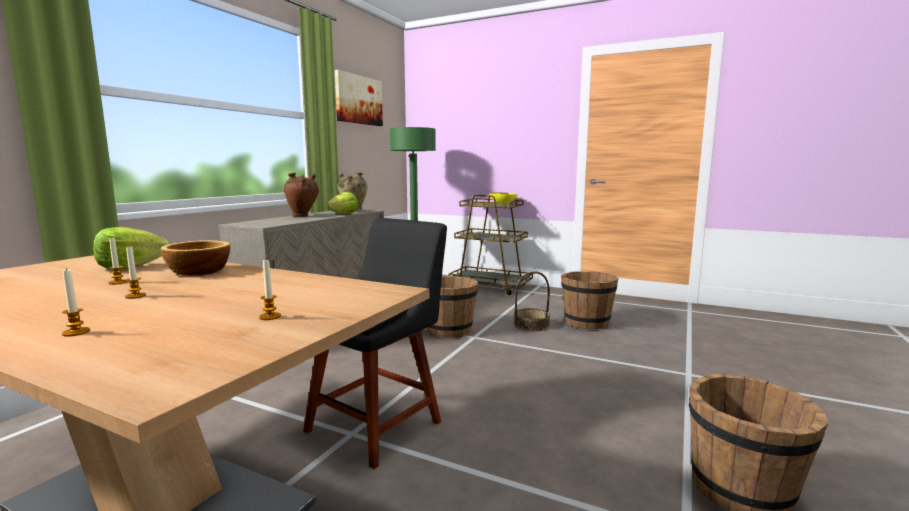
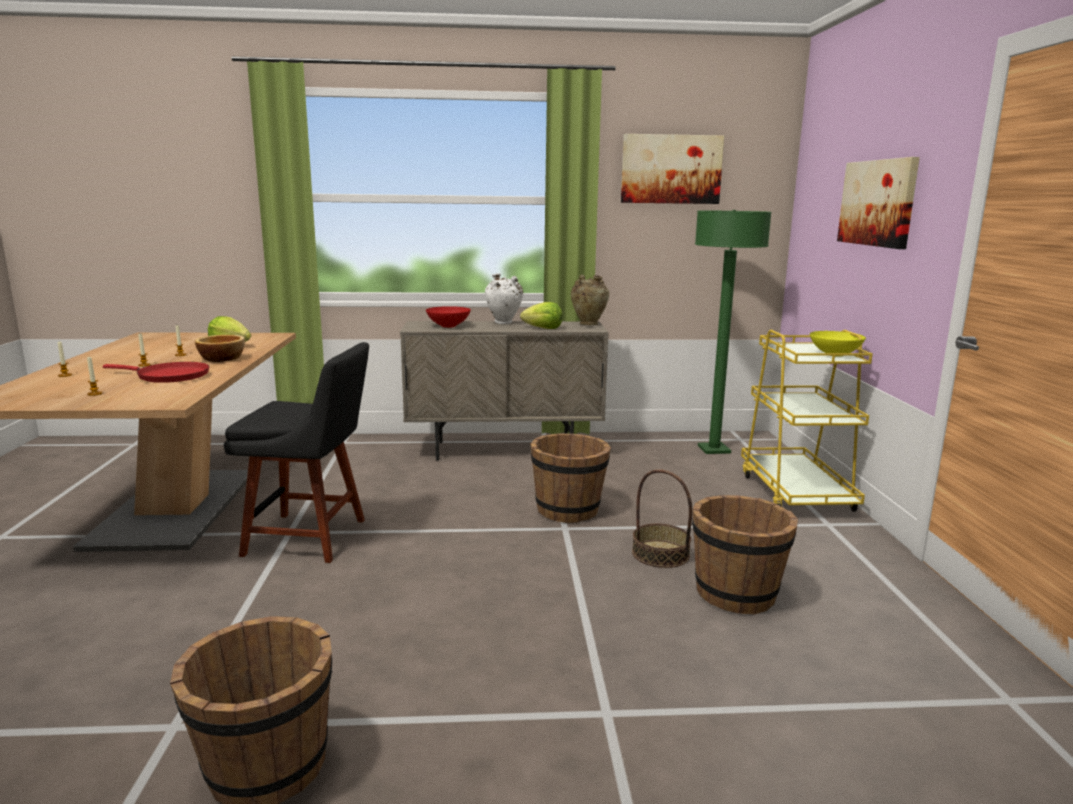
camera: 60 degrees right, 5 degrees up
(244, 289) = (169, 376): none -> red frying pan
(277, 221) = (448, 326): none -> red bowl
(302, 215) = (504, 323): brown vase -> white vase
(491, 286) = (795, 492): brown cart -> yellow cart
(502, 123) = (878, 203): none -> picture

